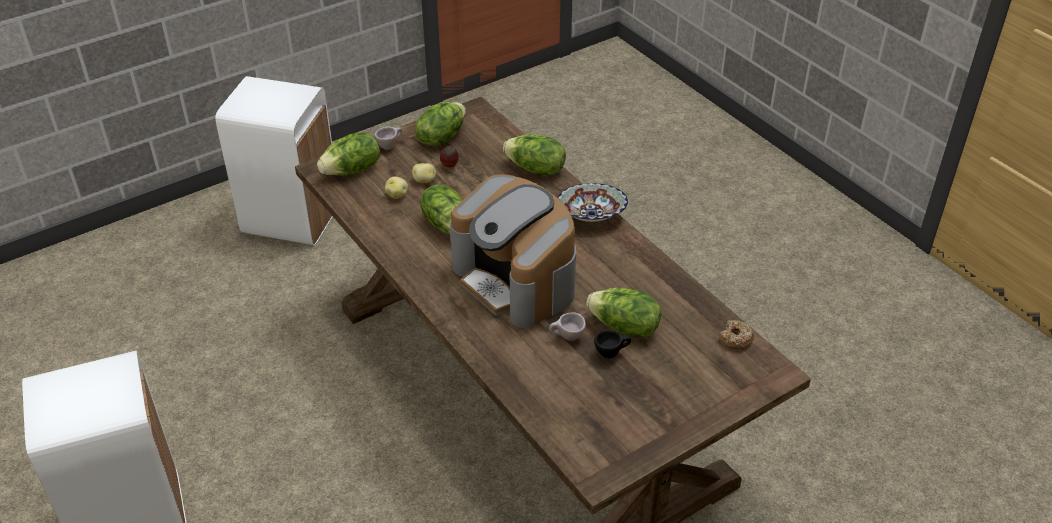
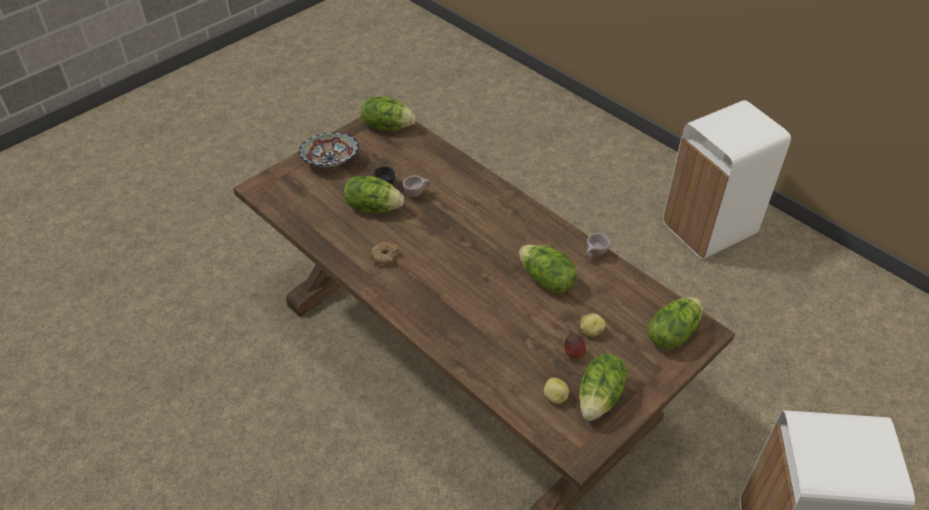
camera: 170 degrees right, 5 degrees up
(390, 146) = (651, 375): beige cup -> beige cup (594, 255)
(397, 195) = (610, 309): potato -> potato (555, 397)
(516, 280) = (467, 234): coffee machine -> none
(535, 169) = (479, 363): lettuce -> lettuce (387, 126)
(591, 216) = (411, 309): bowl -> bowl (330, 161)
(735, 339) = (285, 208): donut -> donut (385, 257)

